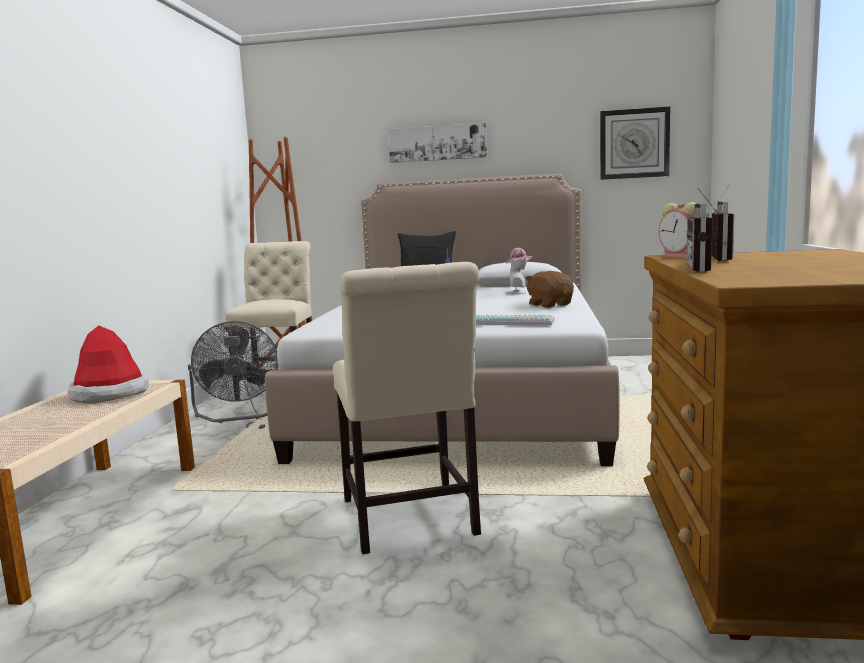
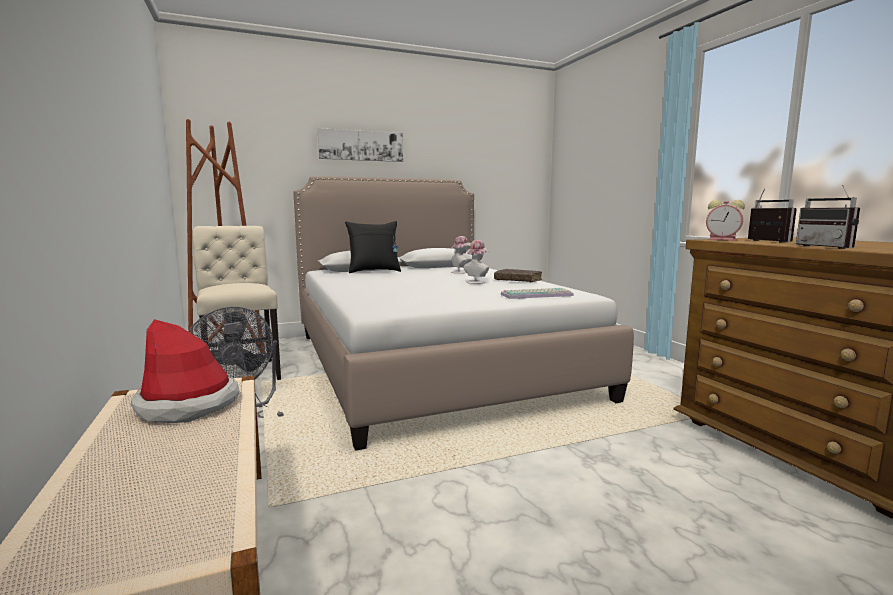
camera: 30 degrees left, 0 degrees up
(409, 522) = (559, 482): beige chair -> none
(497, 305) = (477, 282): none -> hat
(550, 305) = (517, 280): brown plush toy -> brown book
(634, 143) = (505, 162): wall clock -> none

